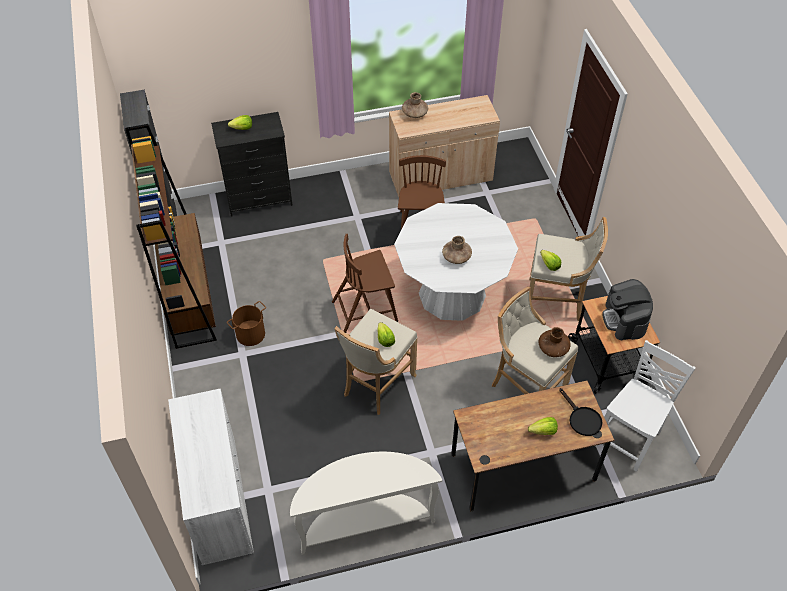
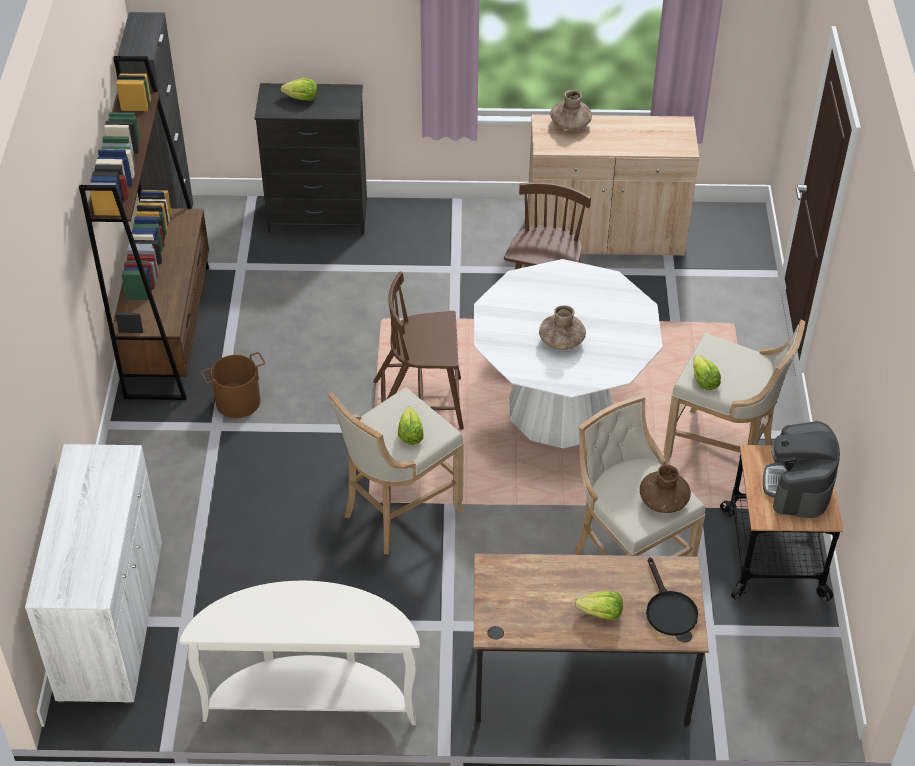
camera: 15 degrees right, 5 degrees down
(629, 439) = (766, 678): white chair -> none

